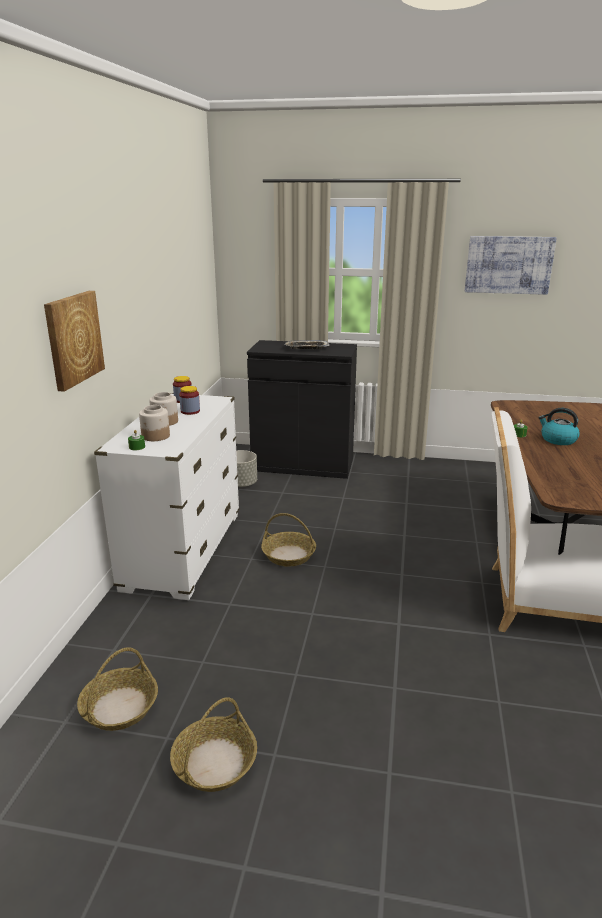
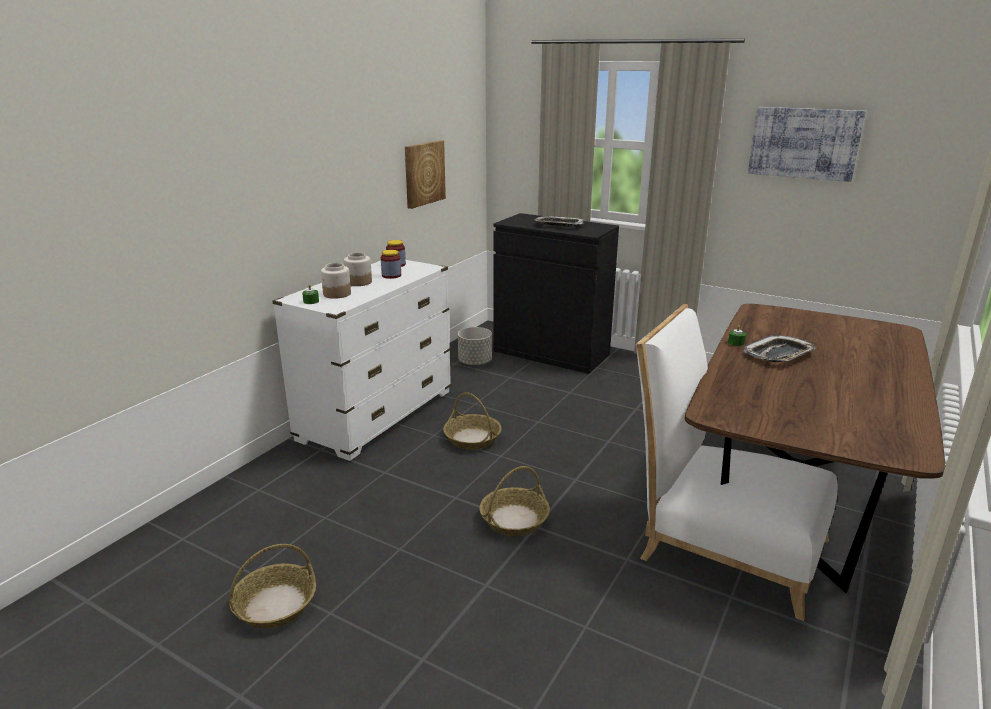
camera: 20 degrees right, 0 degrees up
(73, 339) = (257, 191): picture -> picture (423, 173)
(119, 708) = (231, 538): basket -> basket (514, 520)
(557, 440) = (778, 354): kettle -> tray

